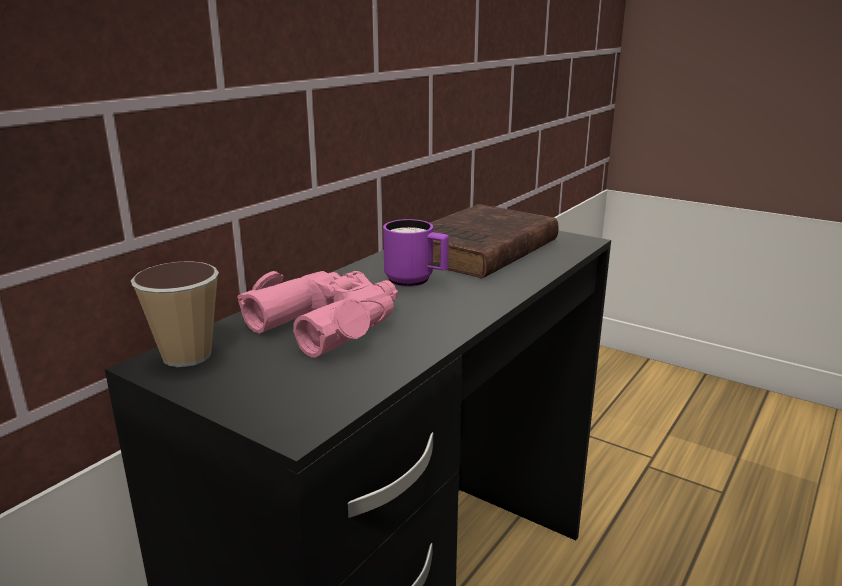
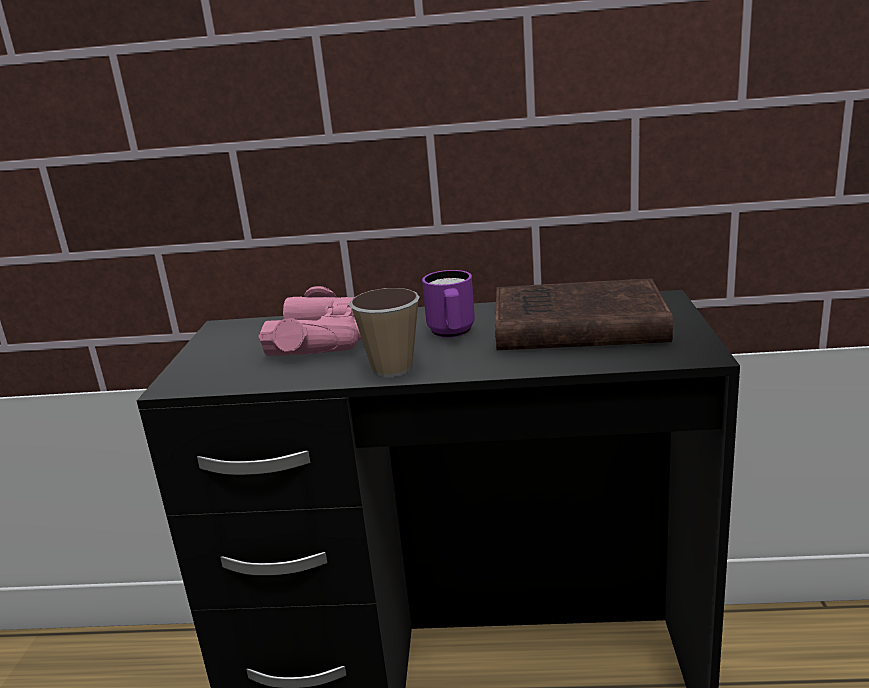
camera: 60 degrees right, 0 degrees up
(187, 356) = (239, 328): cup -> cup (392, 369)

